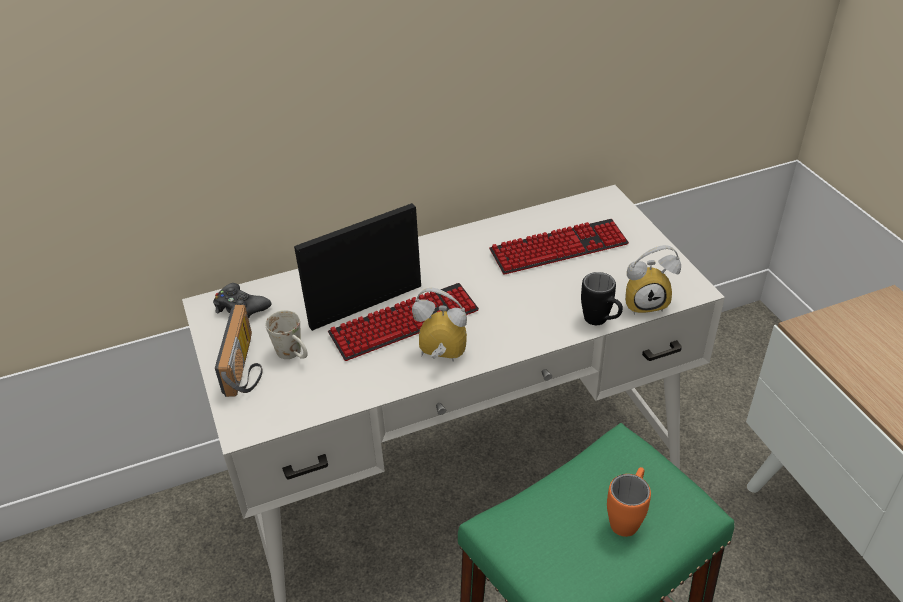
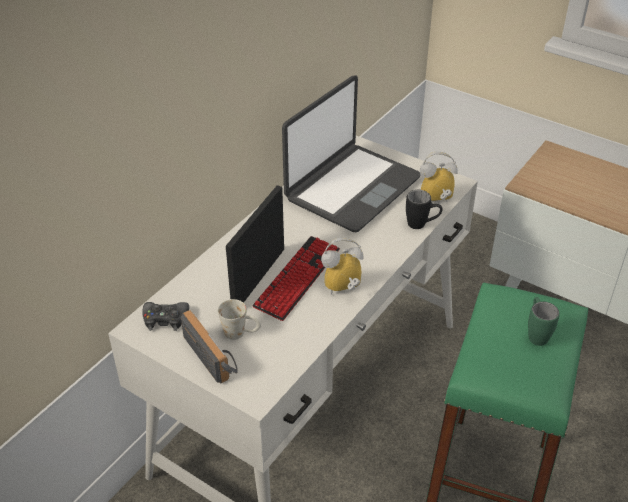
camera: 35 degrees left, 0 degrees up
(559, 248) = (351, 188): keyboard -> laptop
(627, 517) = (536, 333): orange mug -> green mug
(646, 302) = (436, 202): alarm clock -> alarm clock turned 150 degrees counterclockwise

